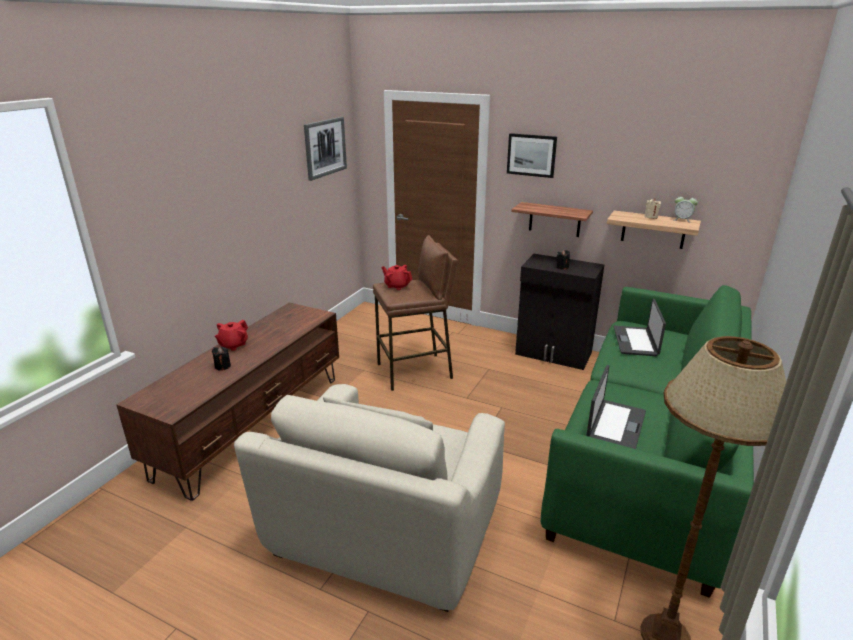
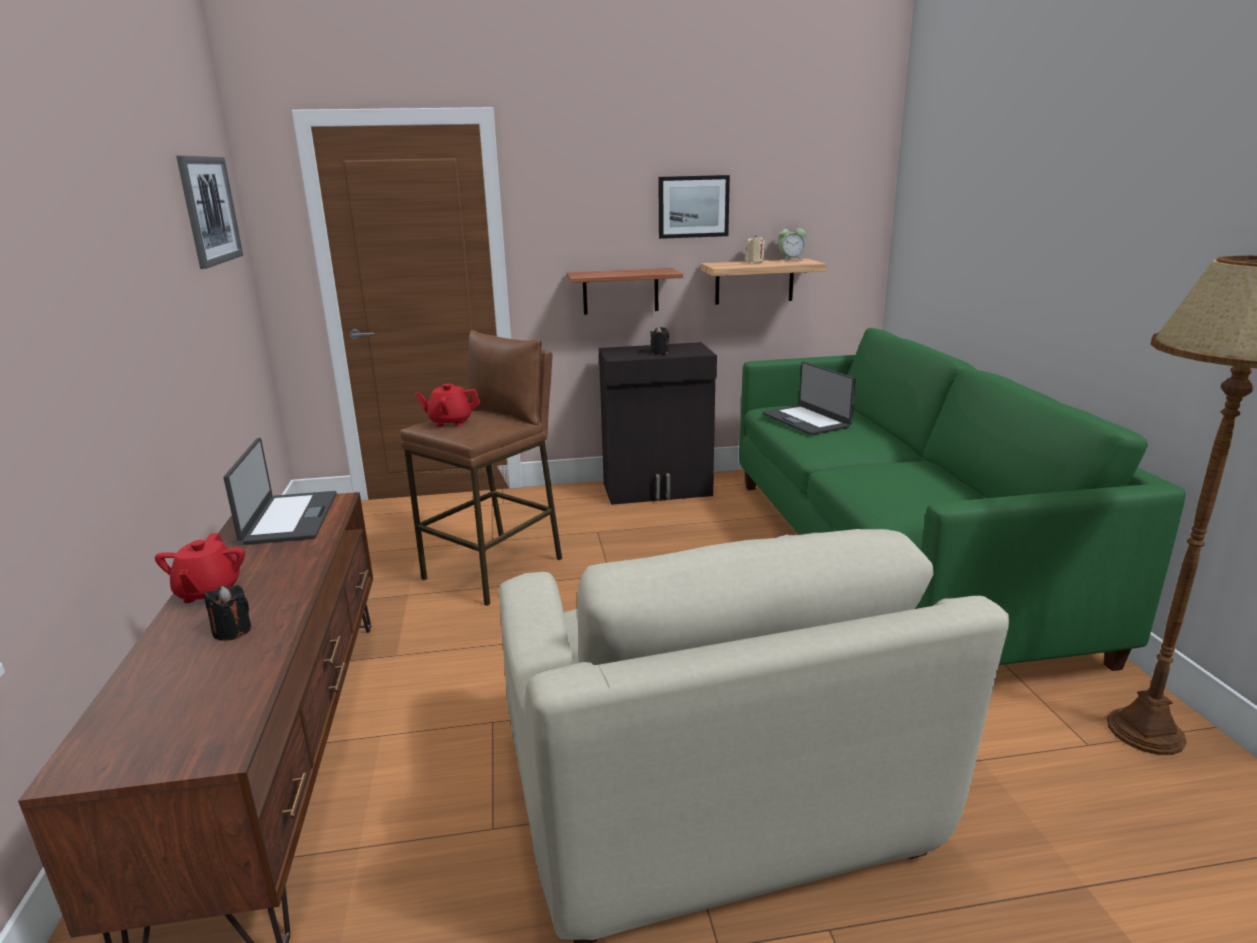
camera: 35 degrees left, 5 degrees down
(531, 155) = (573, 197): picture -> picture (693, 206)
(615, 425) = (920, 501): laptop -> laptop (289, 518)

